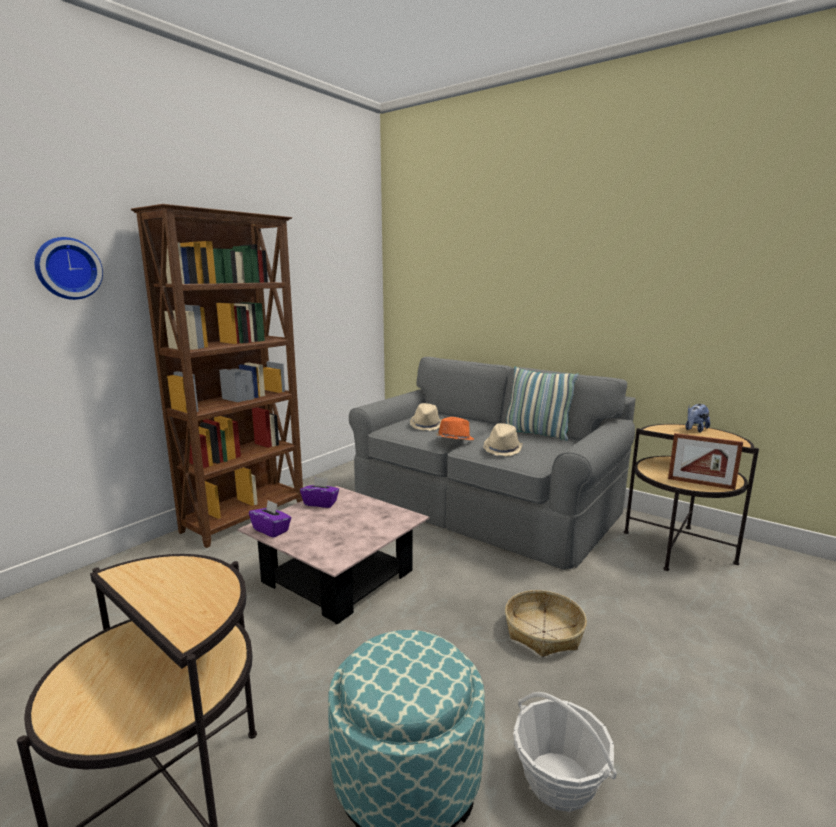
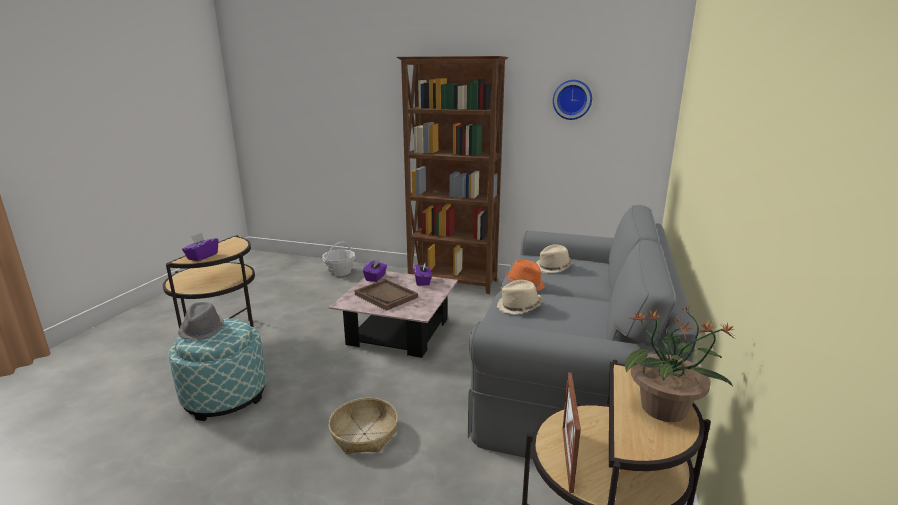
camera: 70 degrees right, 5 degrees up
(67, 268) = (380, 96): wall clock -> wall clock (572, 99)
(197, 607) = (202, 256): none -> purple tissue box
(340, 530) = (386, 296): none -> brown tray
(393, 680) = (202, 330): none -> grey hat
(536, 434) = (596, 320): pillow -> none
(559, 780) = (218, 452): basket -> basket (340, 272)
(695, 430) = (665, 409): plush toy -> potted plant

